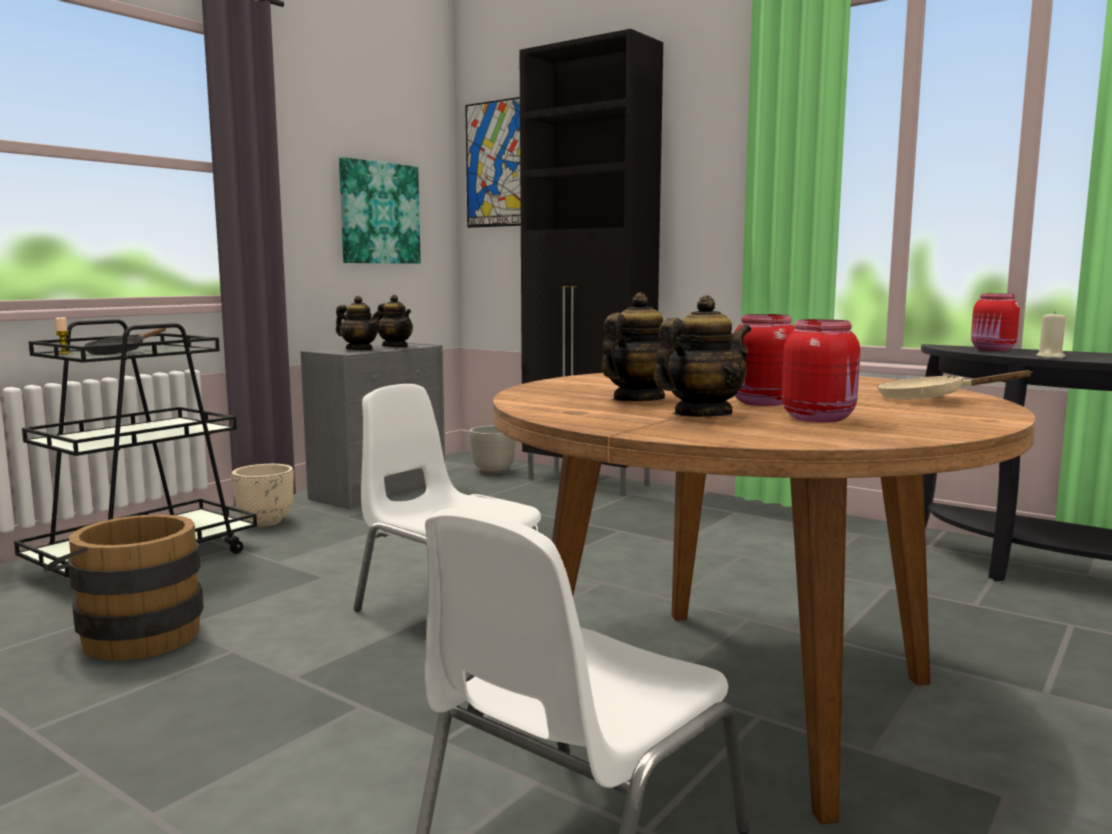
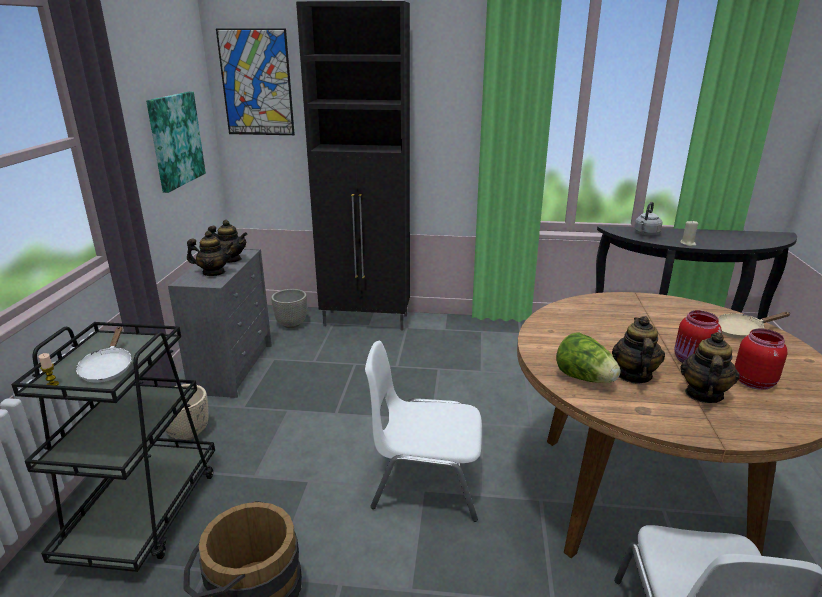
camera: 30 degrees left, 15 degrees up
(120, 352) = (108, 368): black frying pan -> white frying pan
(562, 395) = (584, 378): none -> lettuce
(992, 350) = (646, 234): red jar -> grey kettle

